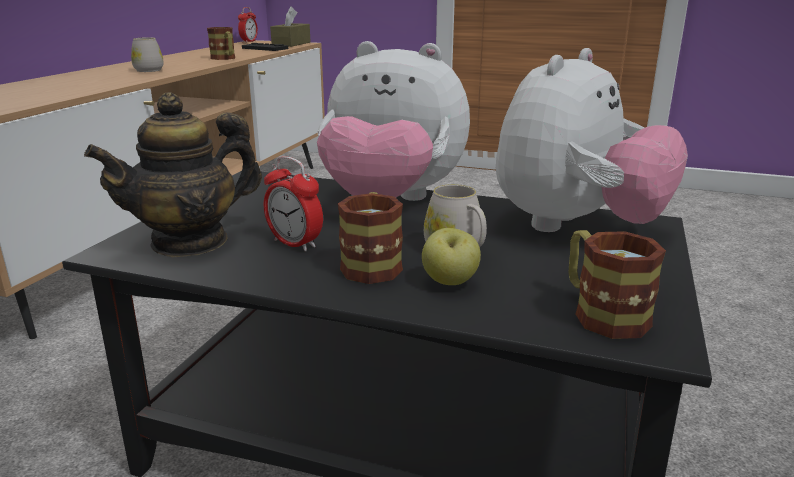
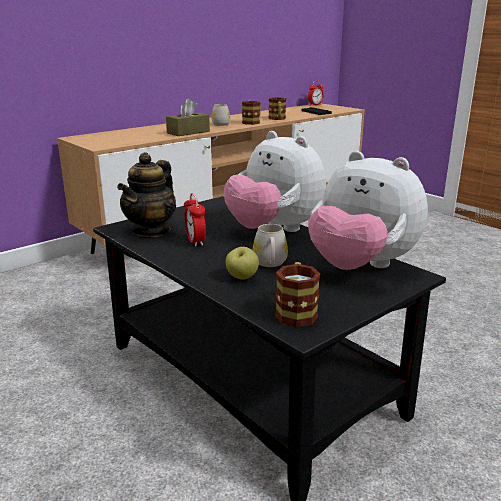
camera: 30 degrees right, 0 degrees up
(190, 241) = (151, 230): teapot -> teapot turned 60 degrees counterclockwise
(291, 44) = (340, 109): brown tissue box -> brown tissue box (188, 132)
(372, 263) = (218, 259): mug -> mug (253, 122)
(576, 227) = (361, 267): plush toy -> plush toy turned 60 degrees clockwise

